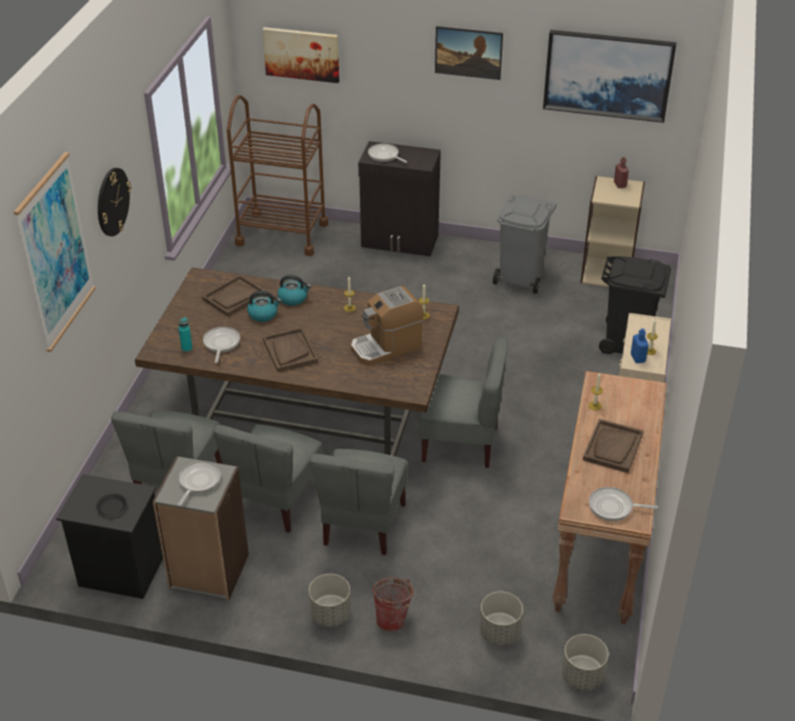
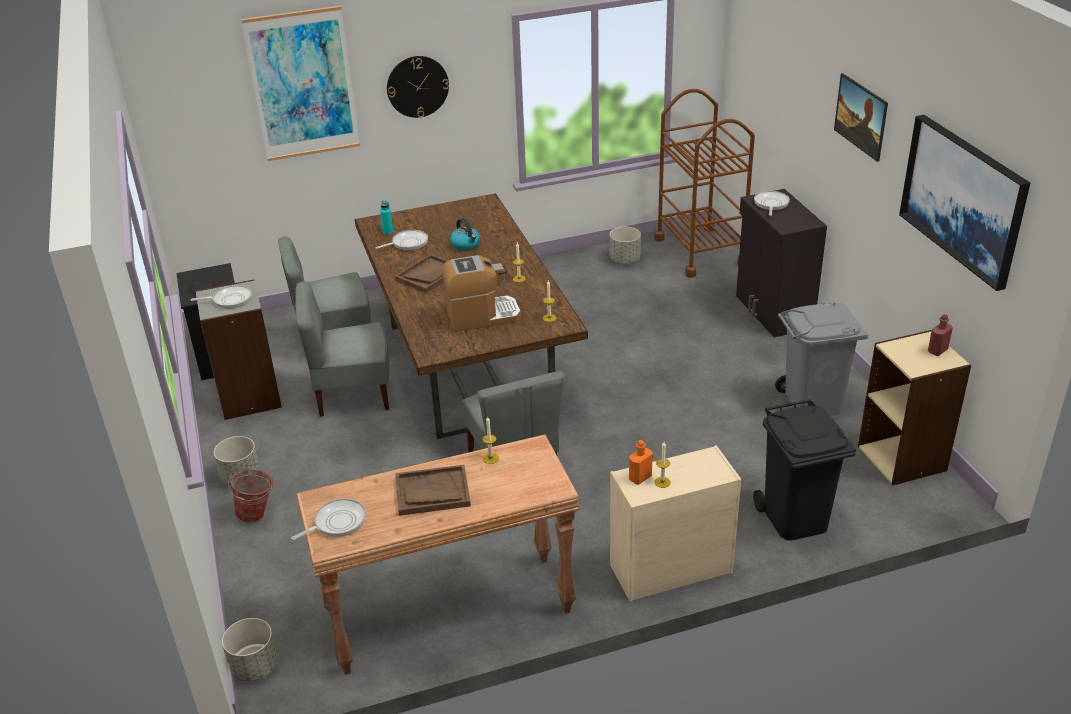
camera: 60 degrees right, 5 degrees down
(234, 297) = (475, 224): brown tray -> none
(293, 298) = (503, 249): kettle -> none
(301, 54) = (758, 68): picture -> none
(362, 525) = (359, 451): grey chair -> none
(386, 346) = (482, 316): coffee machine -> coffee machine turned 135 degrees clockwise
(500, 633) = (279, 588): grey planter -> grey planter (624, 260)
(613, 507) = (337, 522): frying pan -> frying pan turned 75 degrees clockwise
(637, 358) = (640, 478): blue bottle -> orange bottle

